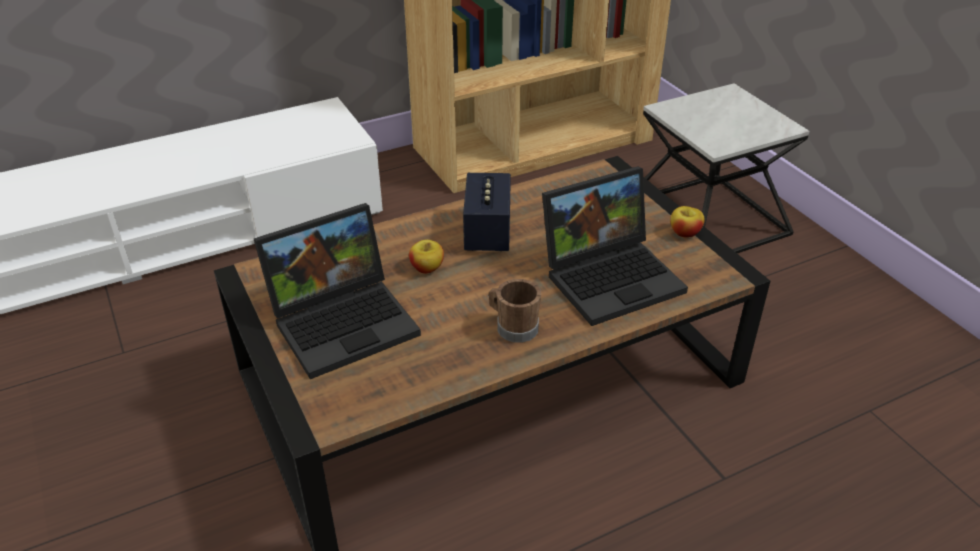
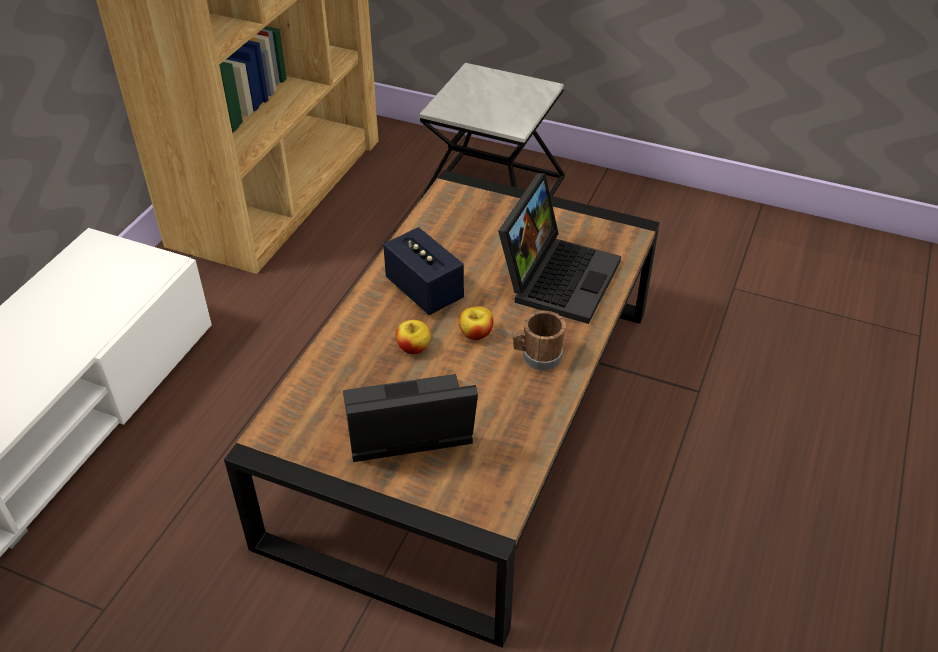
camera: 40 degrees left, 5 degrees up
(345, 321) = (405, 430): laptop -> laptop turned 120 degrees counterclockwise
(684, 233) = (567, 213): apple -> apple (476, 334)

